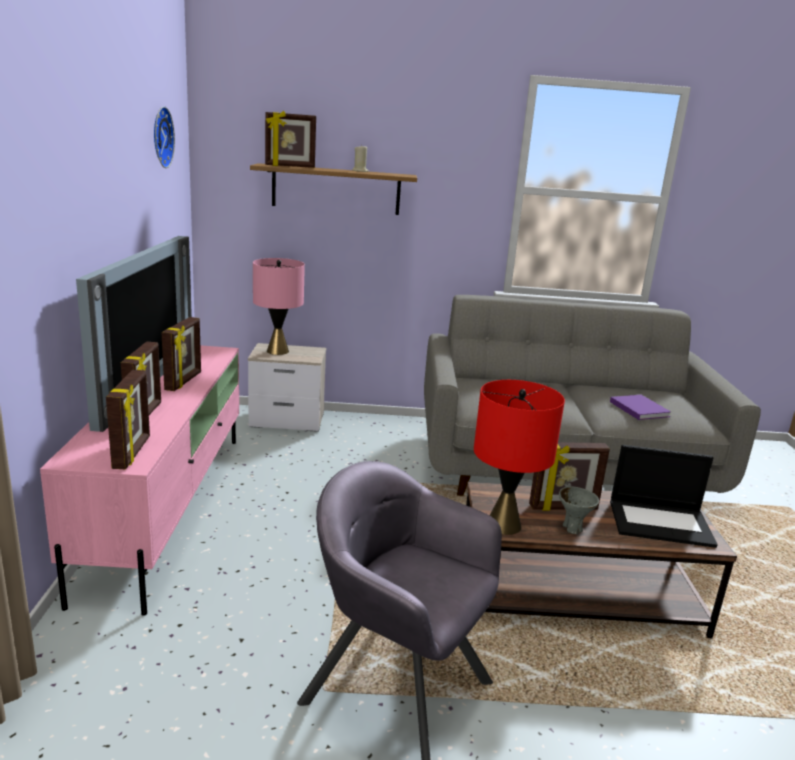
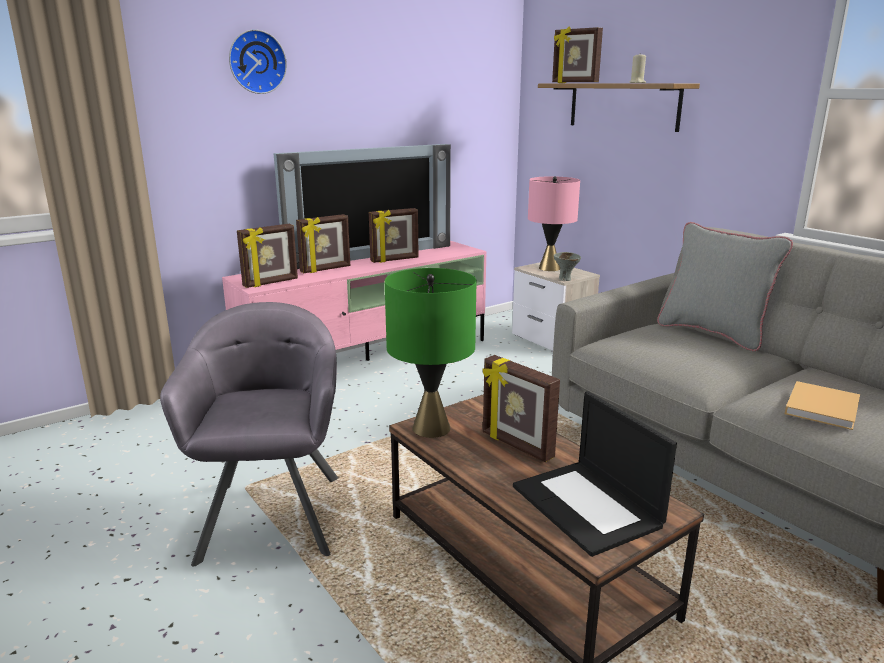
camera: 55 degrees right, 0 degrees up
(160, 137) = (453, 60): wall clock -> wall clock (256, 62)
(503, 525) = (431, 428): red table lamp -> green table lamp
(504, 378) = (713, 333): none -> grey pillow
(572, 528) = (481, 460): grey bowl -> grey bowl (565, 279)
(638, 408) = (822, 407): purple book -> beige book

